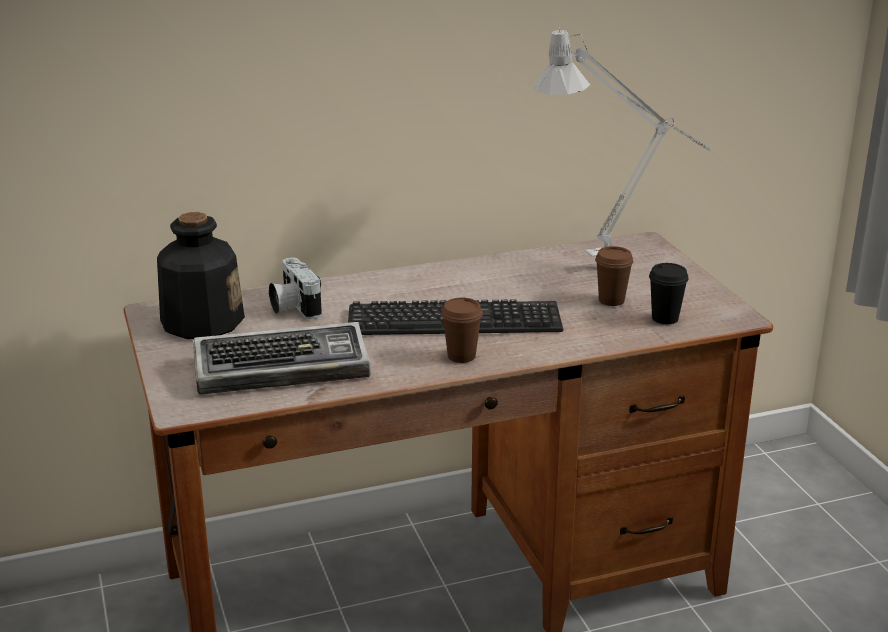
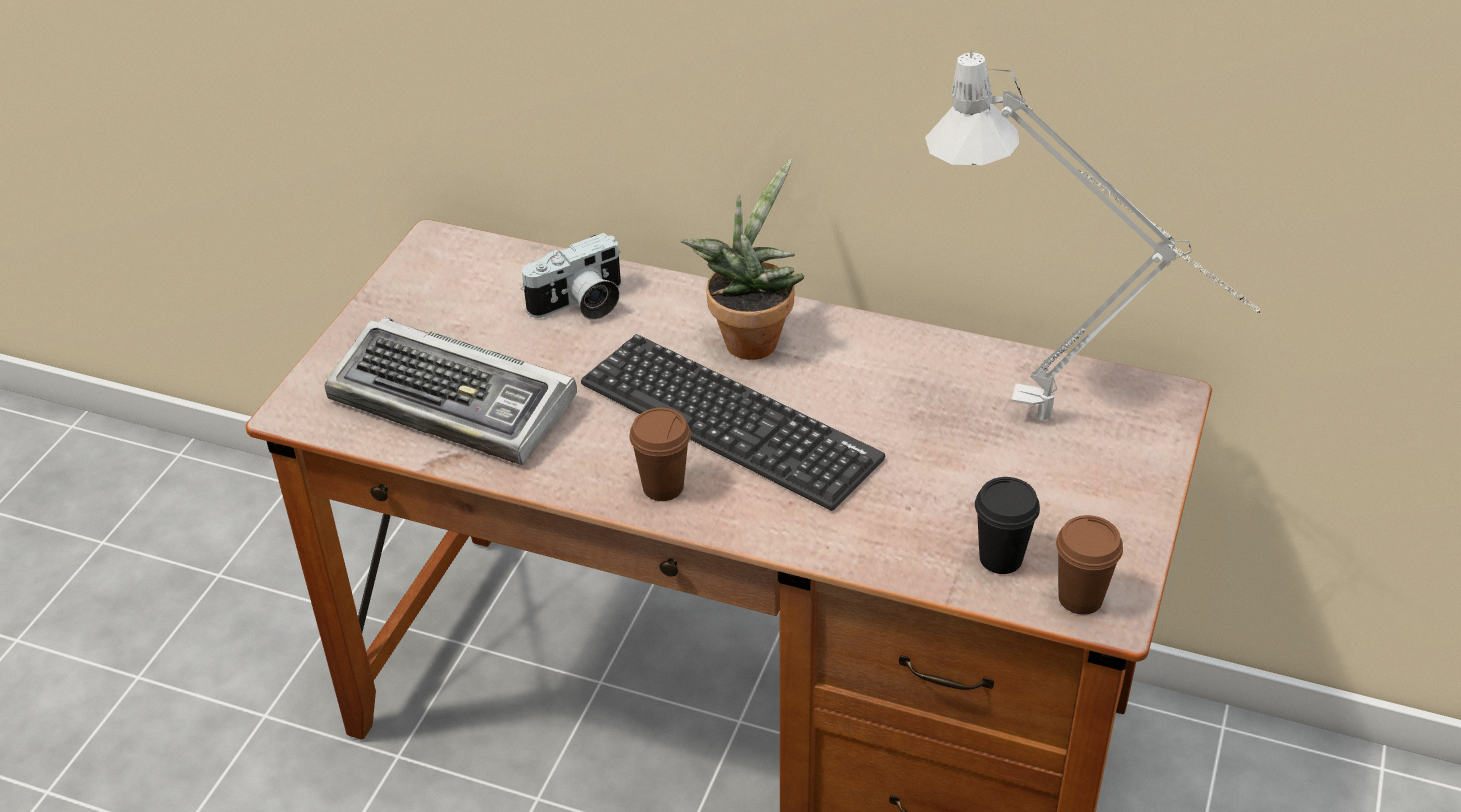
camera: 40 degrees right, 15 degrees up
(201, 321) = (462, 283): bottle -> none
(293, 306) = (580, 305): camera -> camera turned 135 degrees counterclockwise
(412, 287) = (750, 337): none -> potted plant
(611, 300) = (971, 487): brown cup -> brown cup (1080, 598)

